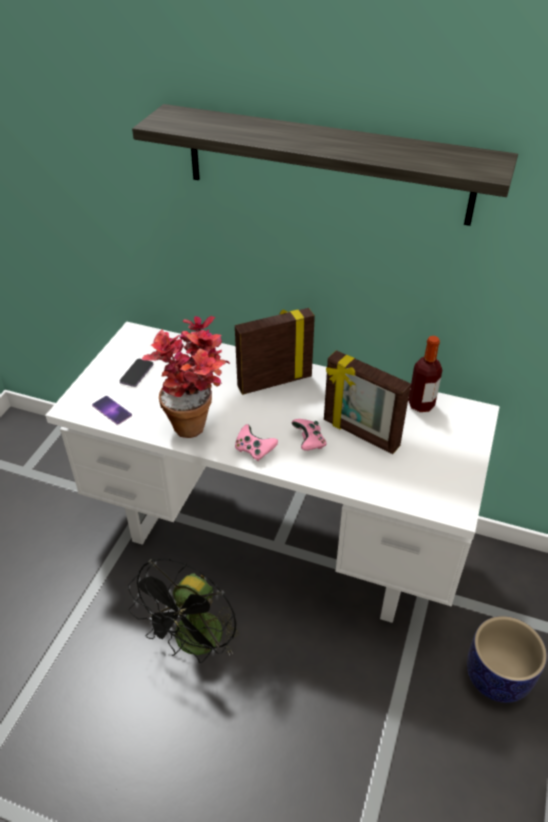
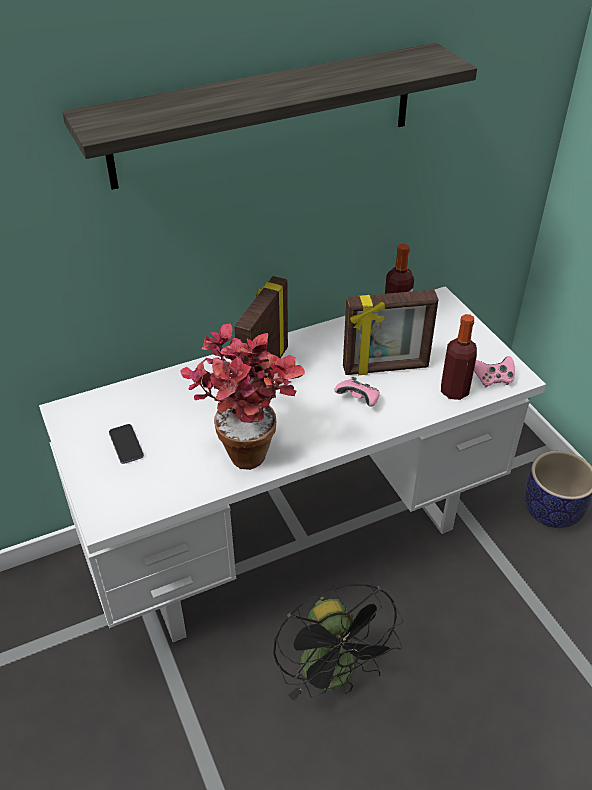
camera: 45 degrees left, 0 degrees up
(112, 410) = (151, 493): phone -> none
(254, 450) = (327, 436): pink game controller -> pink game controller (492, 379)
(388, 484) = (454, 391): none -> bottle

